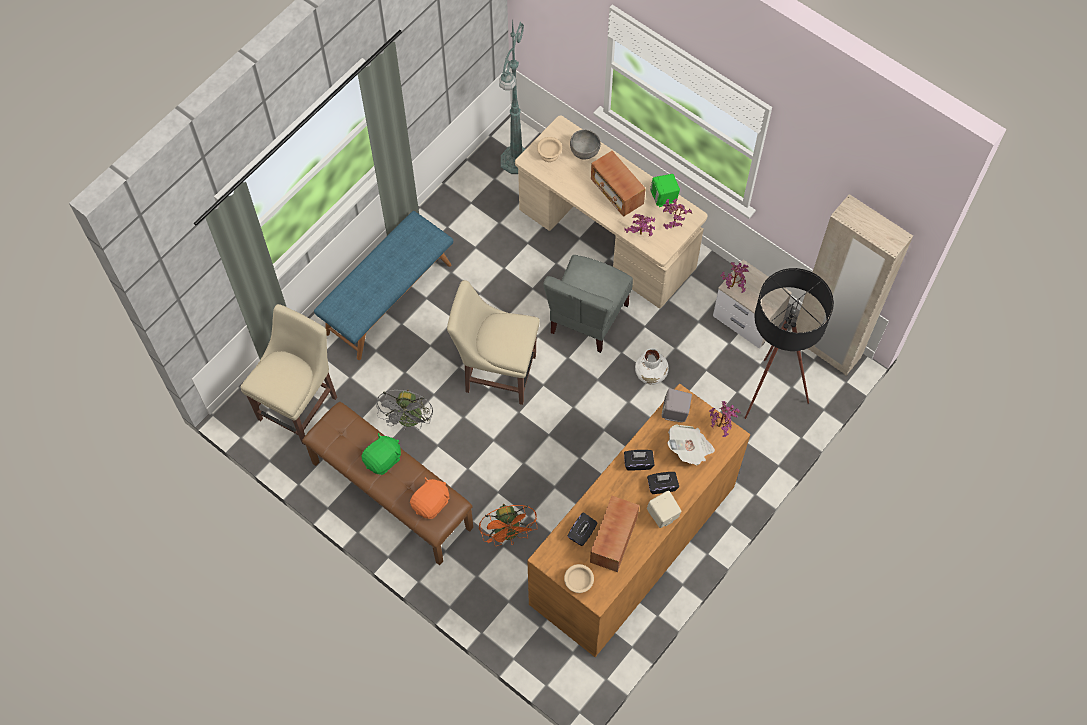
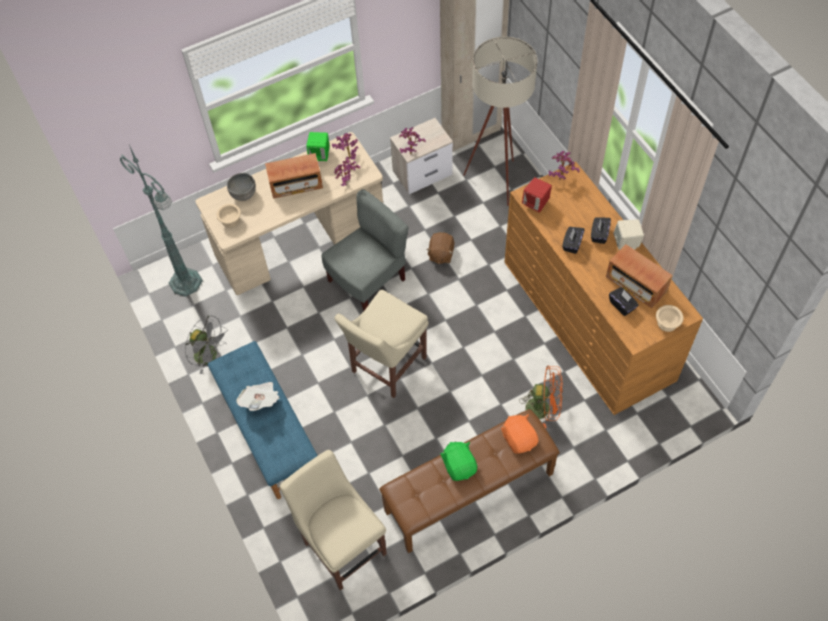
camera: 65 degrees left, 5 degrees down
(409, 421) = (402, 454): grey fan -> grey fan (210, 356)
(587, 318) = (368, 281): grey chair -> grey chair turned 90 degrees counterclockwise
(651, 374) = (440, 254): white vase -> brown plush toy
(675, 412) = (536, 203): grey speaker -> red speaker
(689, 449) = (573, 205): newspaper -> newspaper (261, 400)
(766, 398) = (497, 186): black floor lamp -> beige floor lamp

